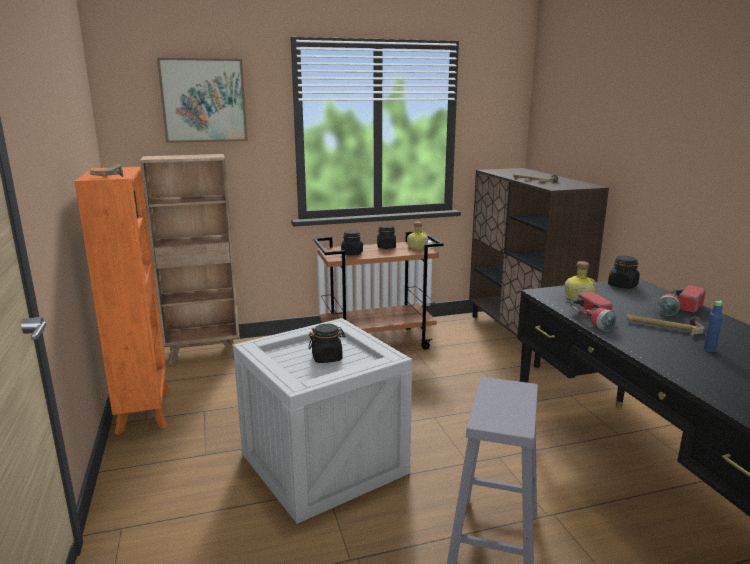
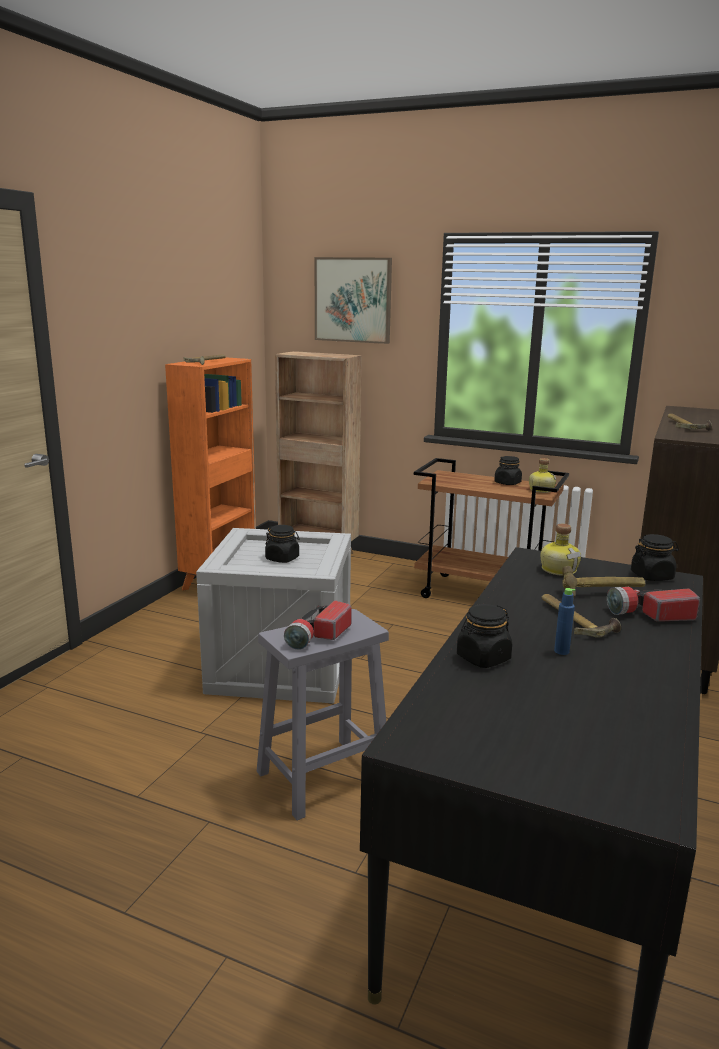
camera: 40 degrees right, 0 degrees up
(352, 254) = (457, 481): black jar -> black jar (483, 658)
(593, 320) = (511, 590): flashlight -> flashlight (318, 636)
(633, 305) = (602, 594): none -> hammer

